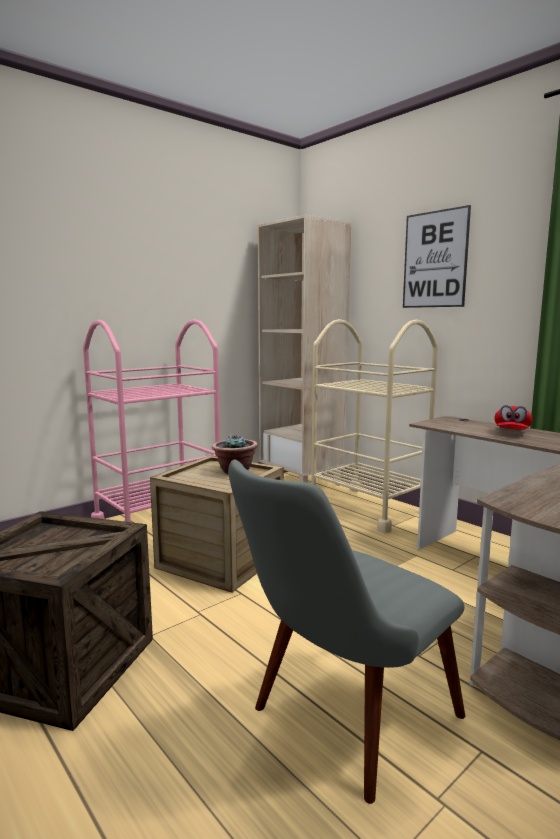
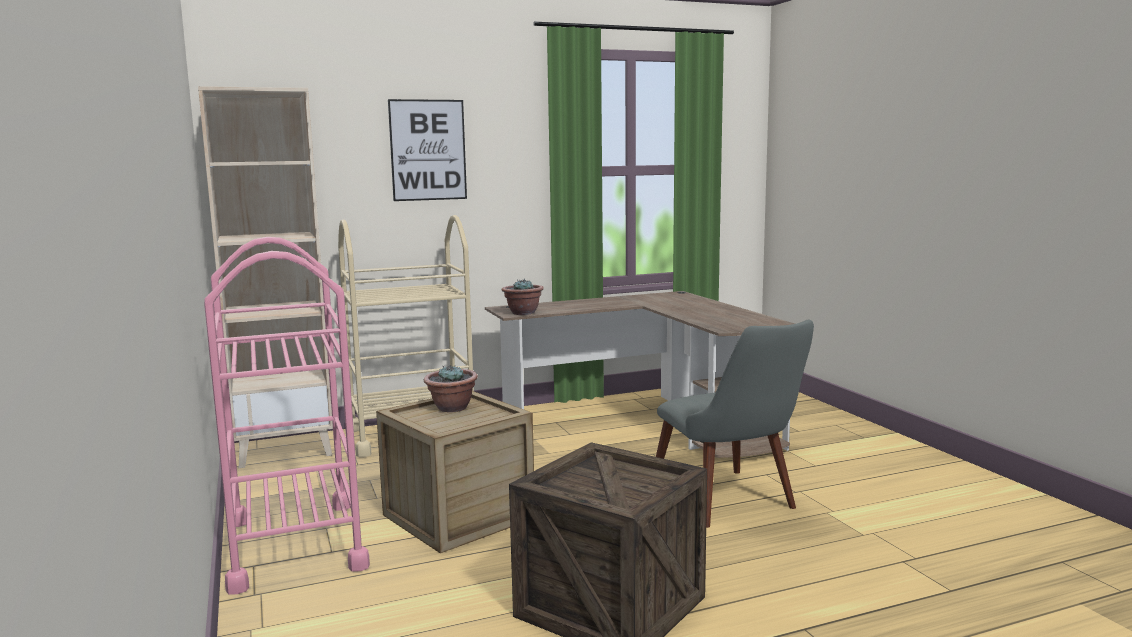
camera: 70 degrees left, 0 degrees up
(441, 425) = (523, 313): none -> potted plant
(511, 433) = (571, 305): red cap -> none

